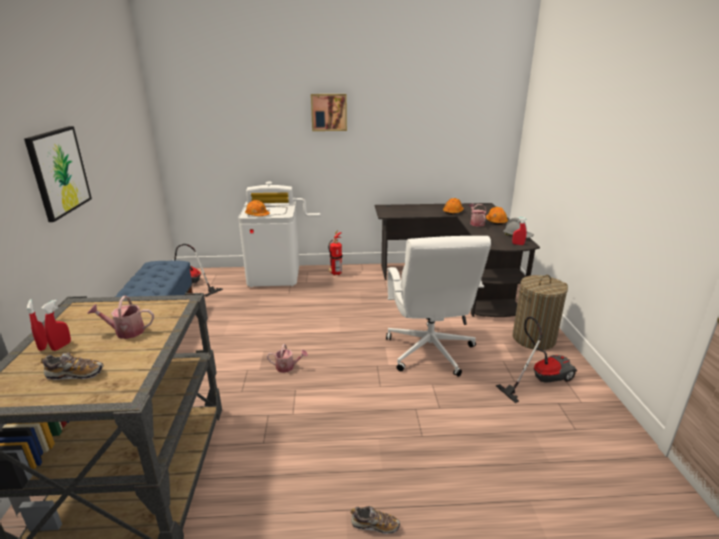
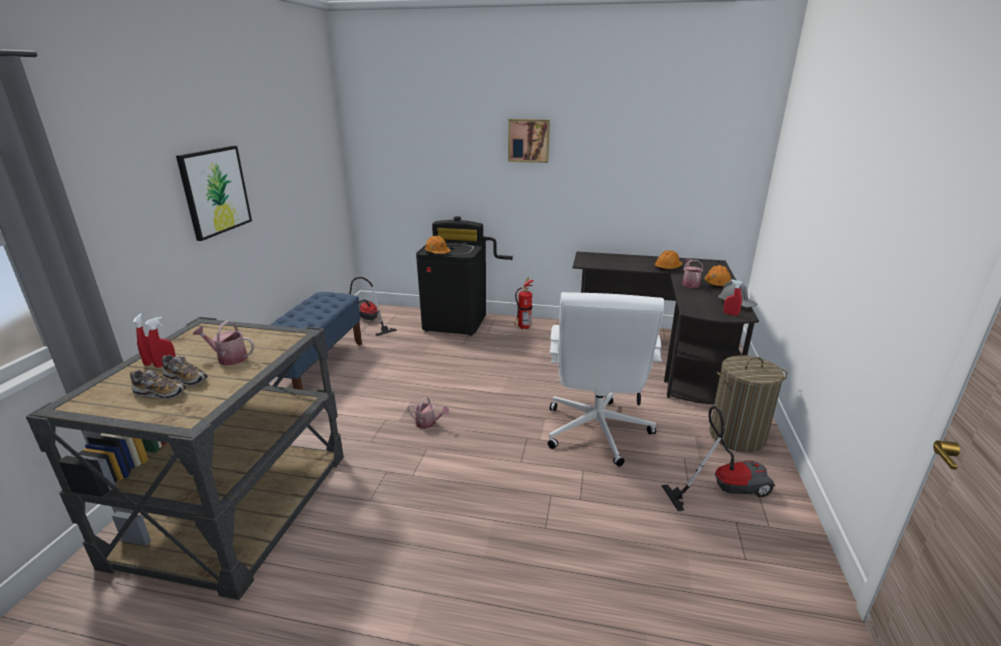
camera: 15 degrees right, 0 degrees up
(275, 276) = (457, 323): white washing machine -> black washing machine
(374, 525) = (449, 617): shoe -> shoe (186, 379)

